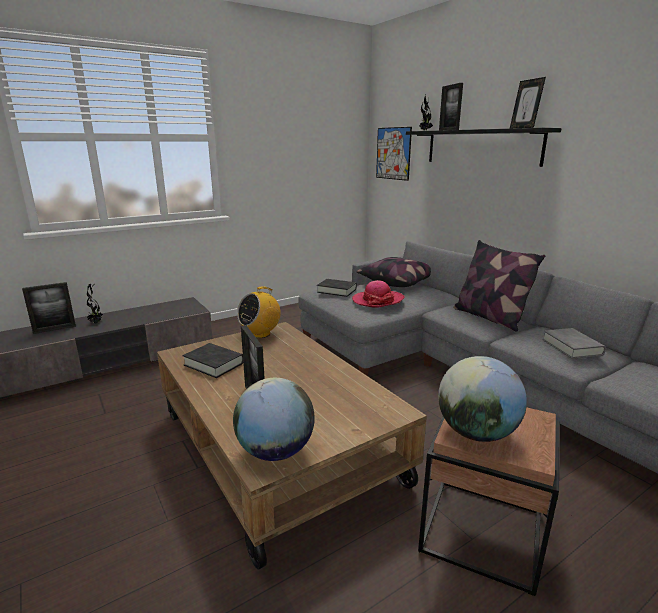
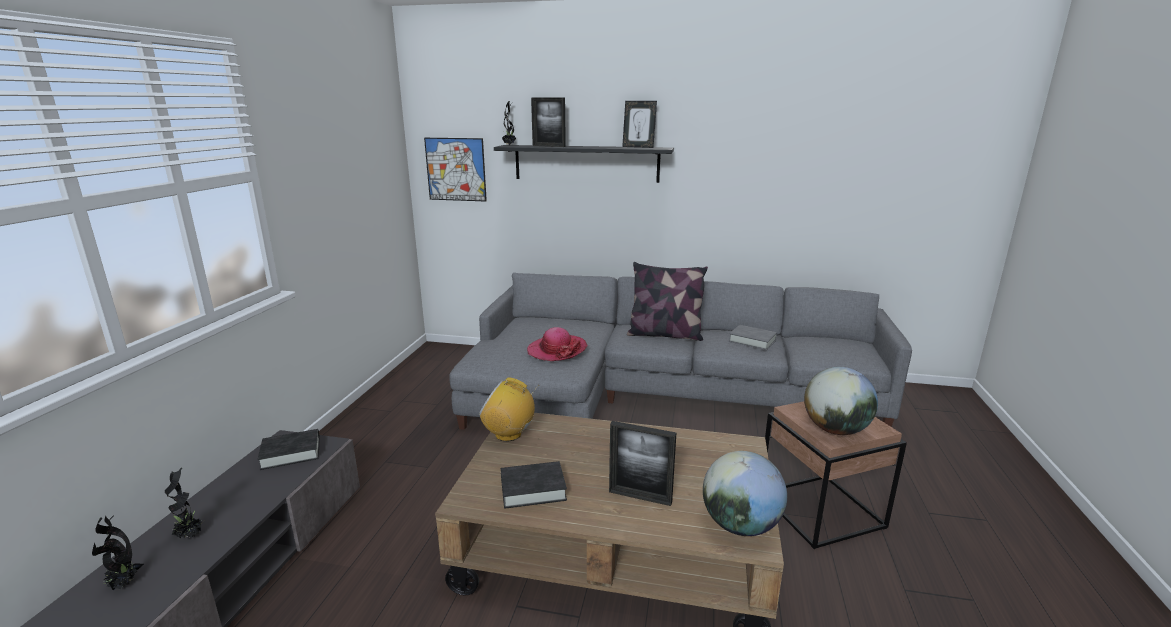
camera: 45 degrees left, 0 degrees up
(54, 329) = (124, 584): picture frame -> potted plant
(260, 334) = (508, 434): radio -> radio turned 105 degrees clockwise
(337, 290) = (496, 353): black book -> black book (291, 453)
(398, 282) = (532, 323): pillow -> none

